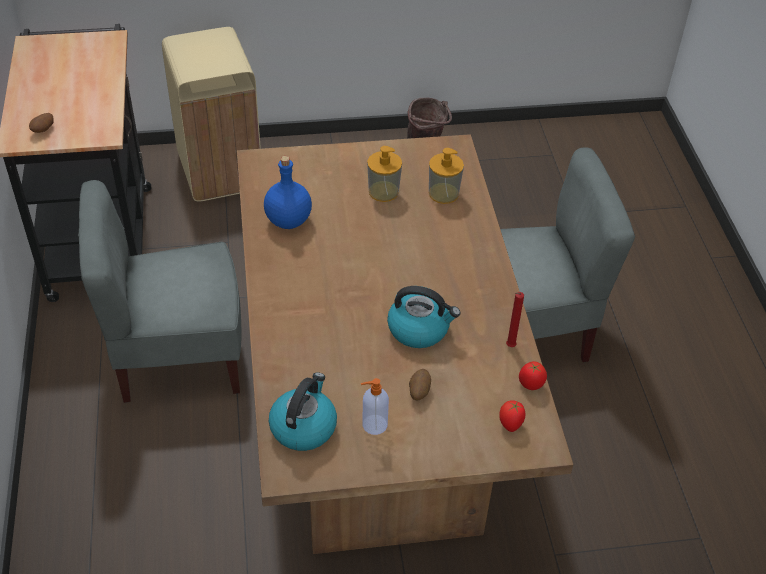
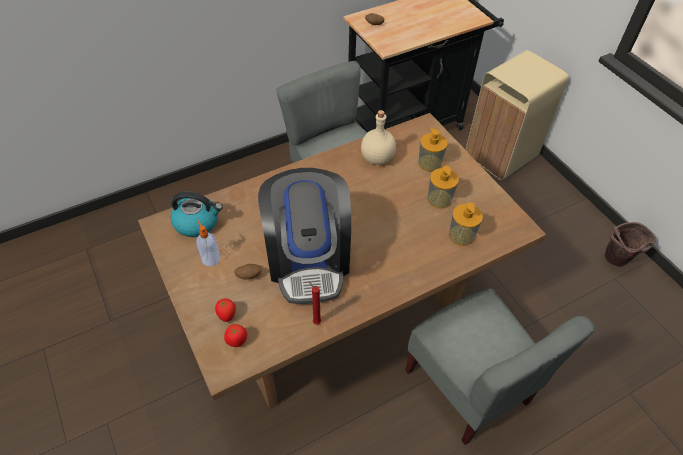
camera: 70 degrees right, 5 degrees up
(287, 221) = (376, 158): blue bottle -> beige bottle
(323, 180) = (429, 163): none -> soap dispenser
(419, 329) = (308, 260): kettle -> coffee machine
(531, 385) = (281, 346): tomato -> tomato (227, 315)

